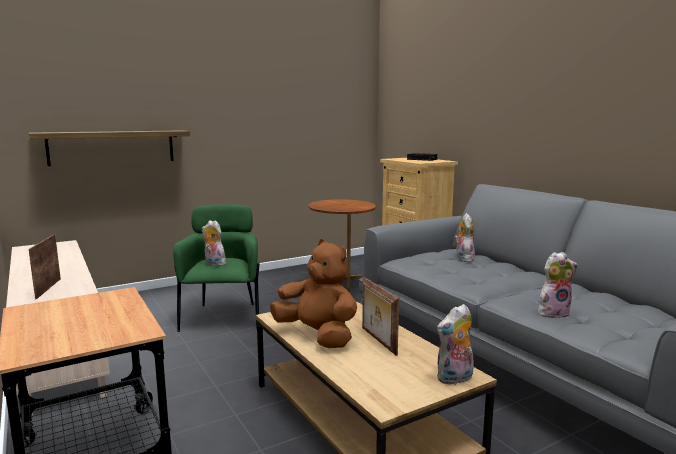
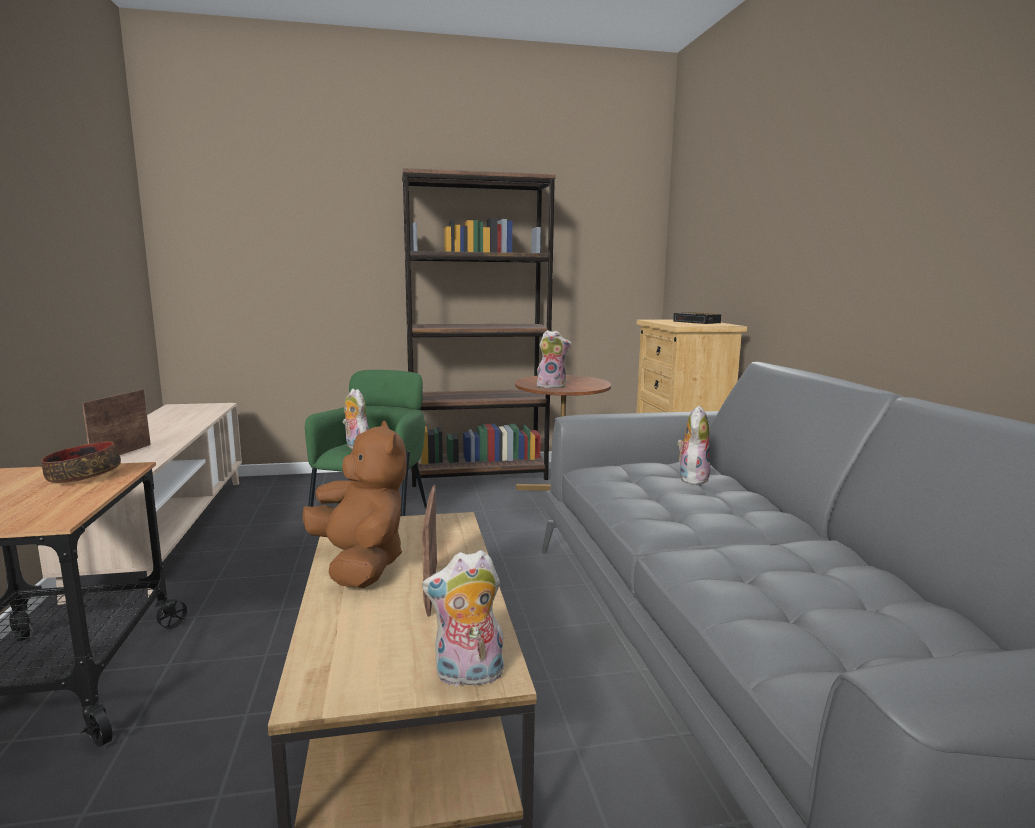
camera: 20 degrees right, 0 degrees up
(99, 302) = (83, 476): none -> bowl
(112, 147) = (287, 292): shelf -> none
(268, 277) = (478, 474): none -> brown bookcase
(553, 313) = (740, 592): plush toy -> plush toy (552, 386)

